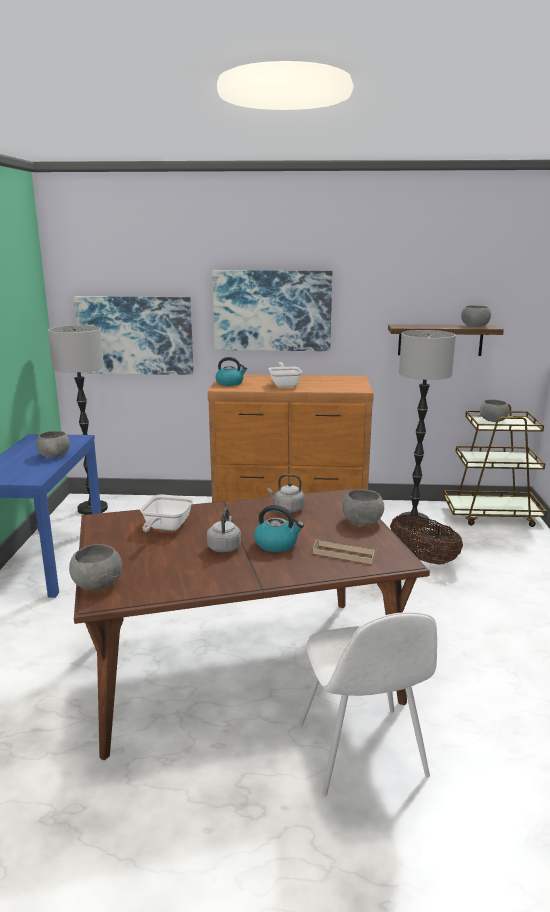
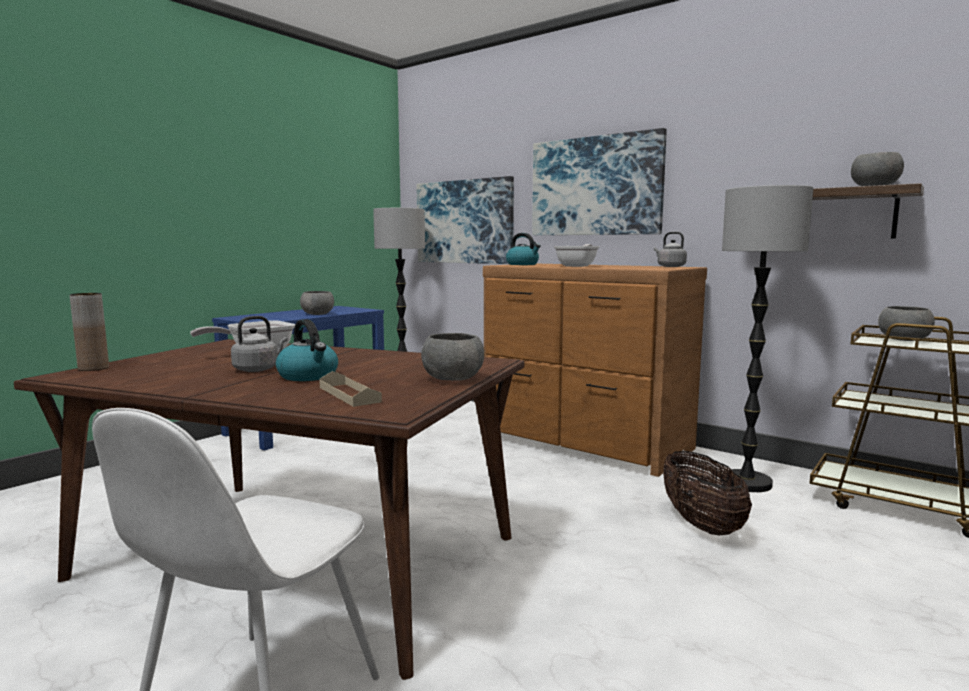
camera: 35 degrees right, 10 degrees down
(98, 584) = (93, 368): grey bowl -> brown vase
(287, 509) = (401, 360): grey kettle -> grey kettle (670, 266)

